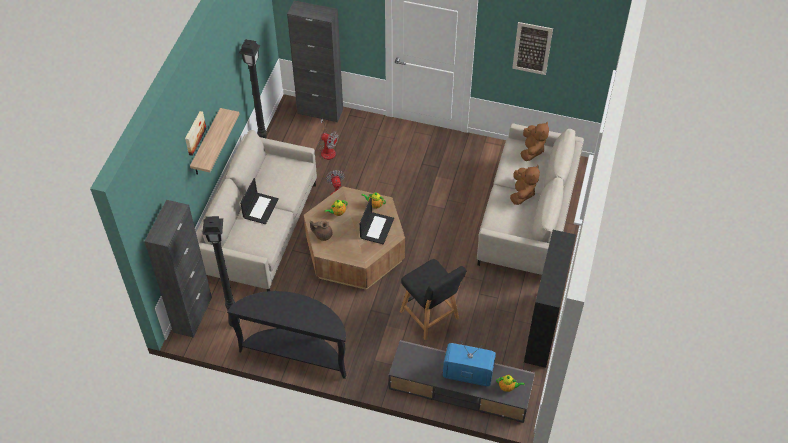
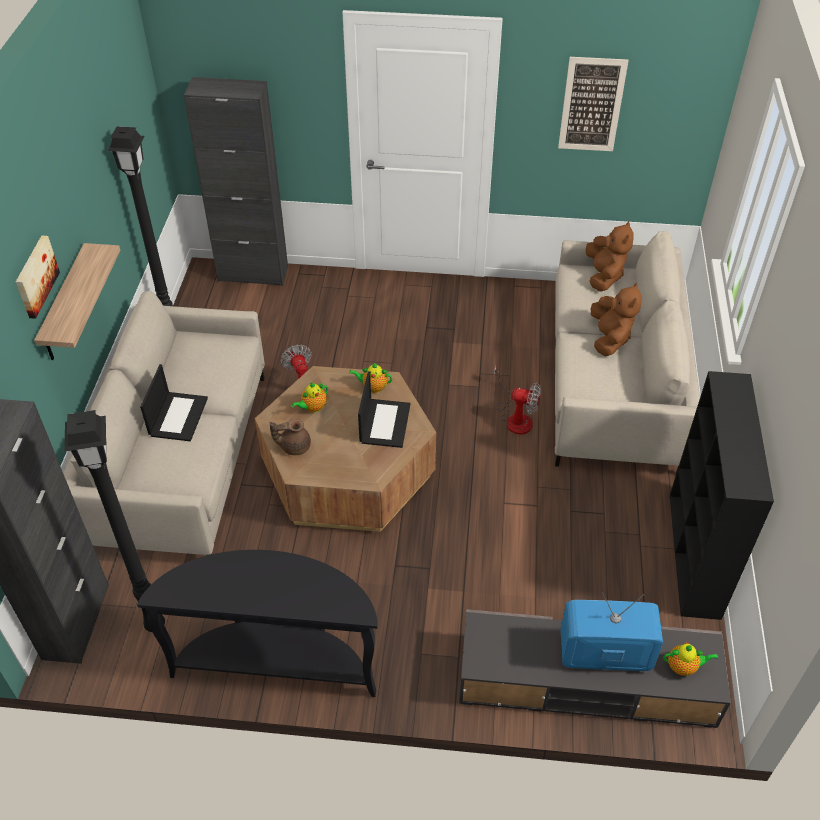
camera: 10 degrees left, 5 degrees down
(327, 149) = (274, 325): fan -> fan (515, 417)
(431, 317) = (501, 562): black stool -> none

